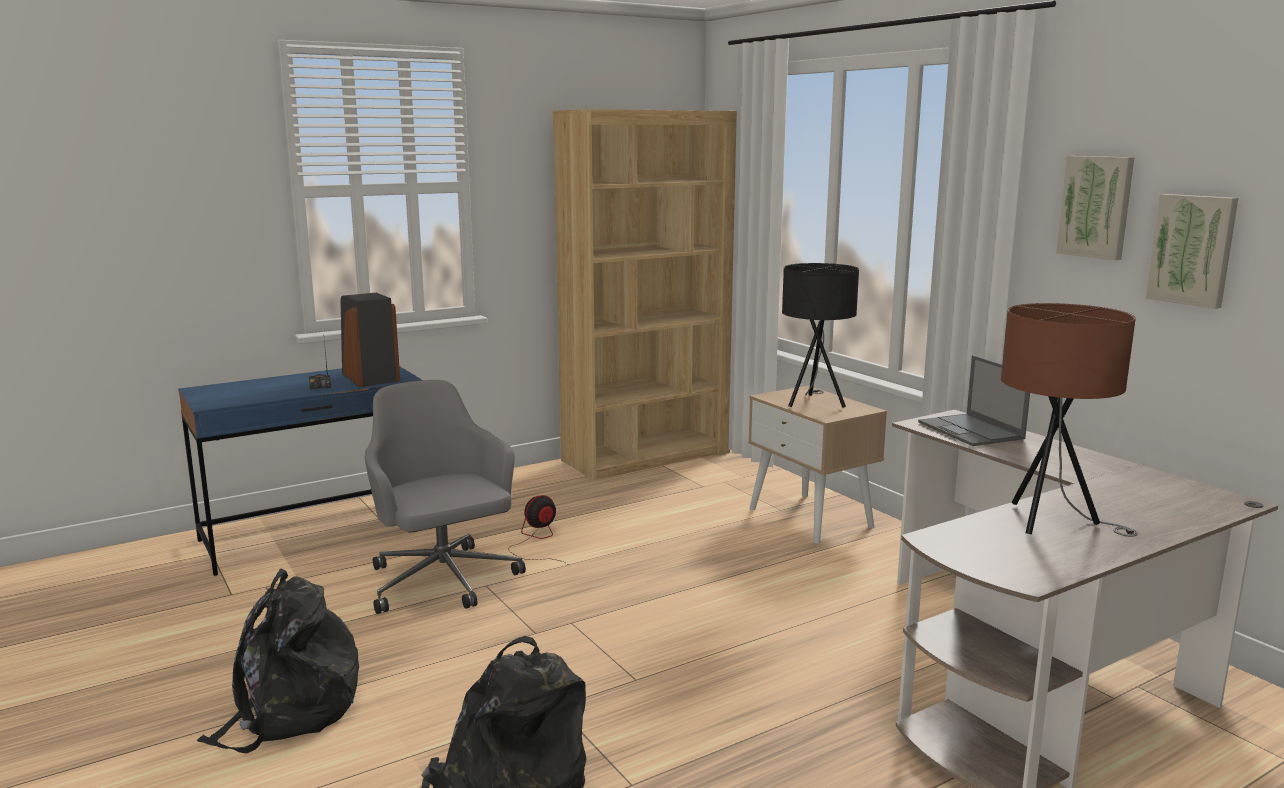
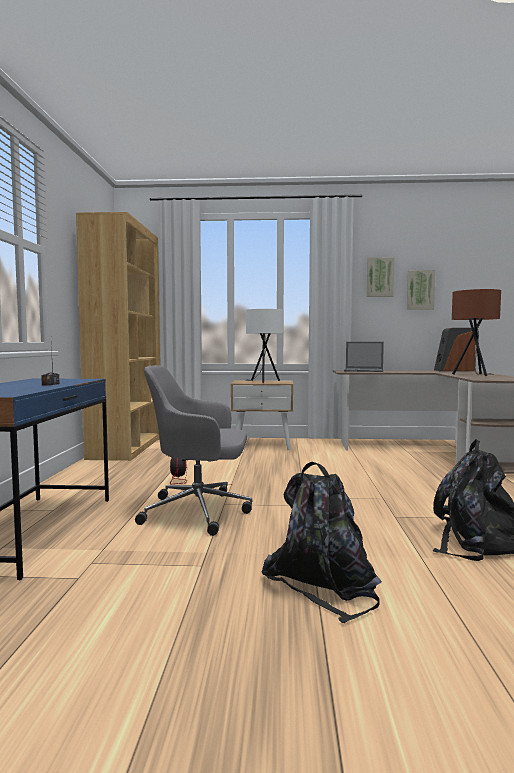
camera: 55 degrees left, 10 degrees down
(369, 377) = (60, 380): speaker -> speaker (454, 370)
(814, 403) = (263, 381): black table lamp -> white table lamp

